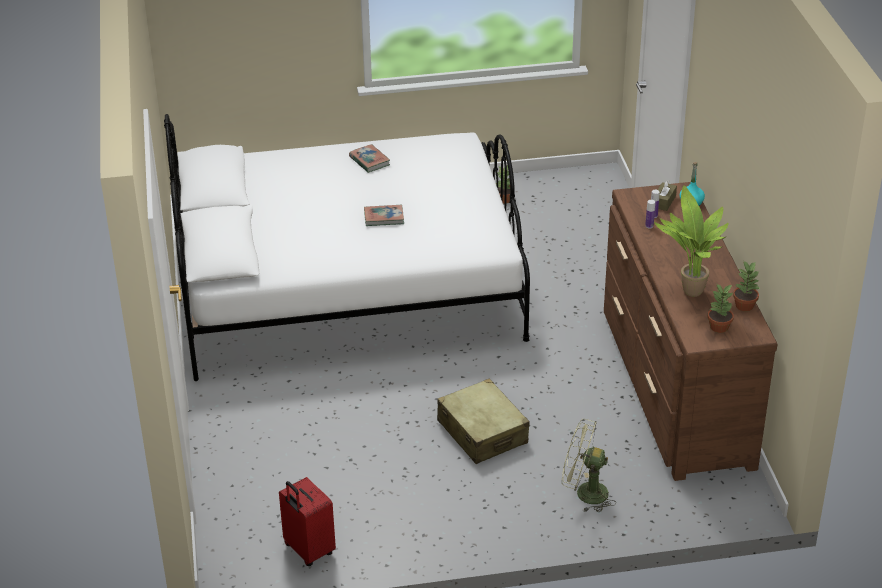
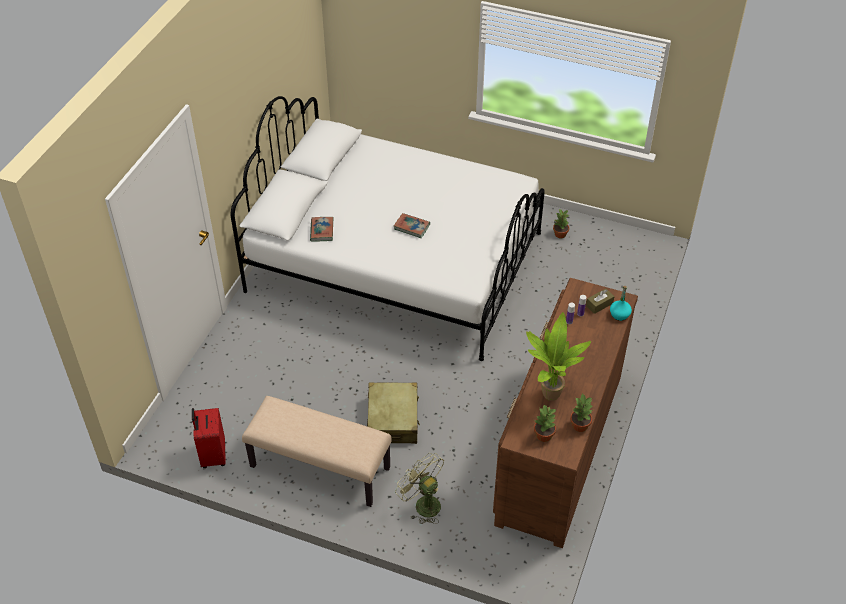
camera: 30 degrees right, 10 degrees up
(369, 161) = (441, 175): book -> book (322, 231)
(442, 509) = (319, 468): none -> beige bench

